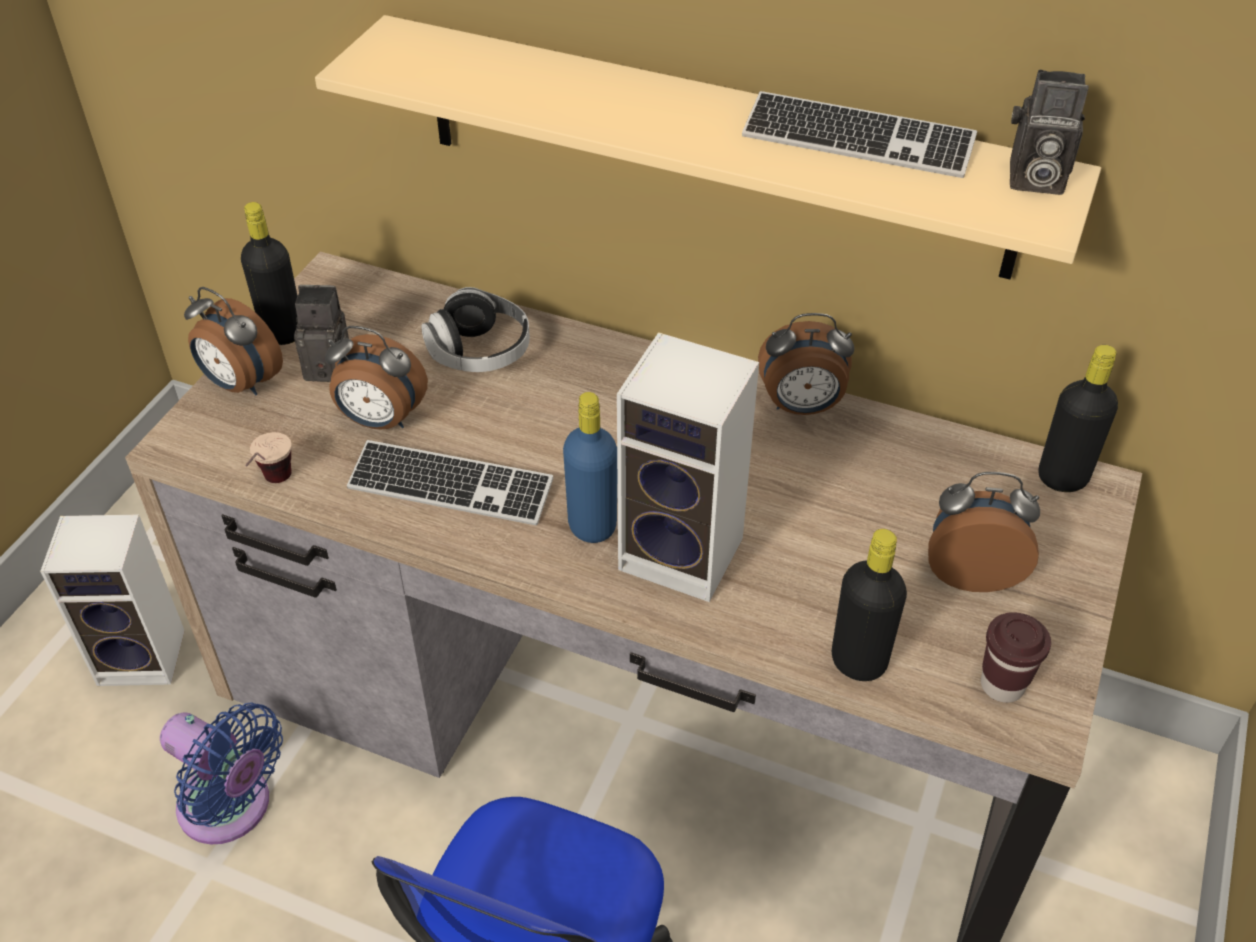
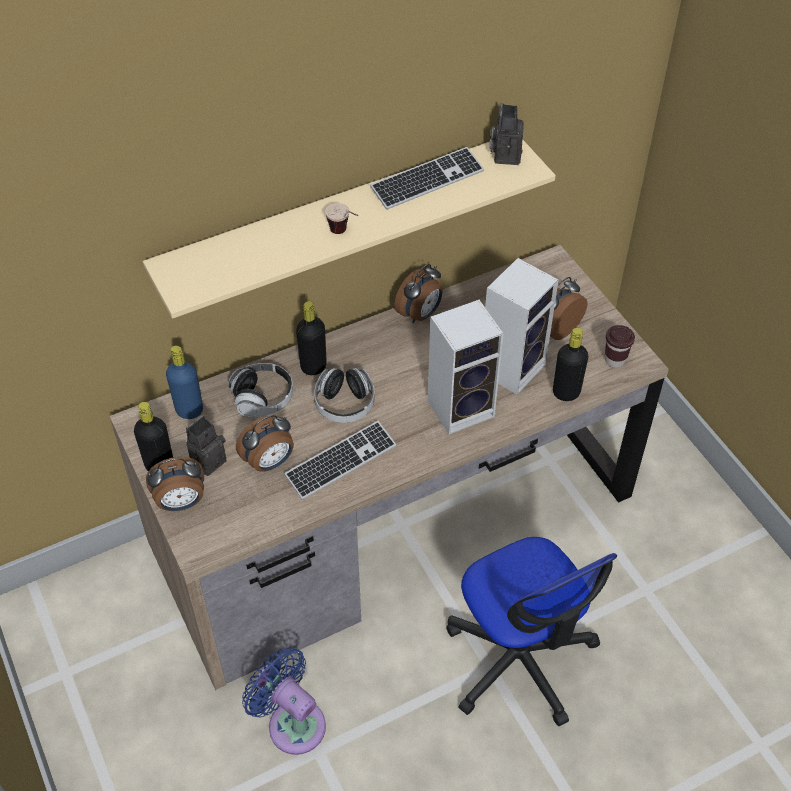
camera: 50 degrees left, 5 degrees up
(145, 656) = (151, 711): speaker -> speaker (513, 366)
(231, 808) = (292, 722): blue fan -> blue fan turned 120 degrees counterclockwise
(272, 486) = (270, 527): cup -> cup (344, 234)
(553, 431) = (345, 405): none -> headphones
(592, 526) = (415, 427): blue bottle -> blue bottle (189, 410)
(1032, 180) = (505, 154): camera -> camera turned 135 degrees clockwise
(1062, 477) = (540, 267): black bottle -> black bottle (313, 366)

